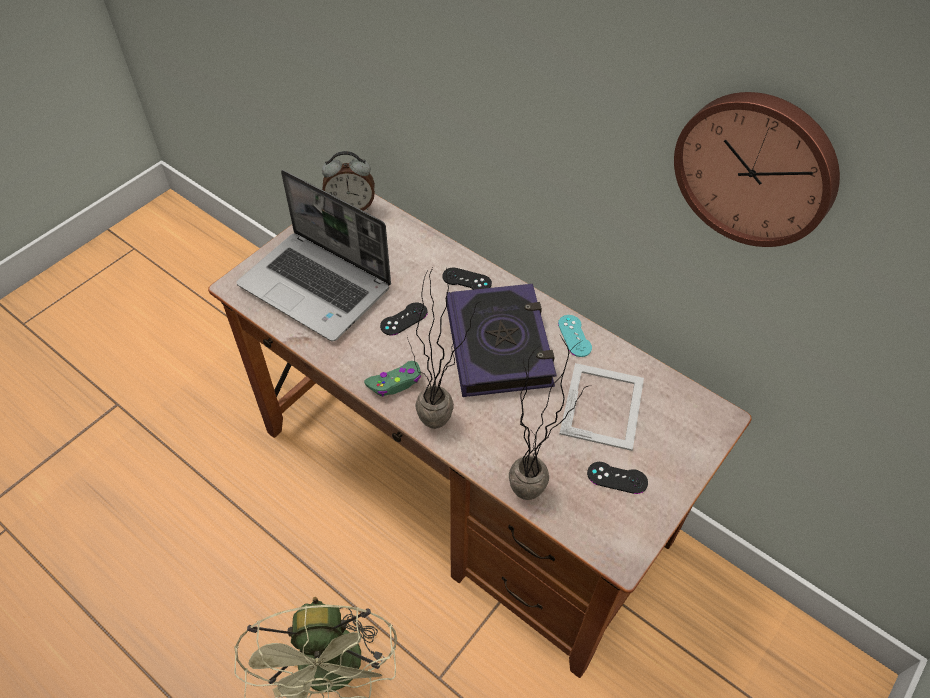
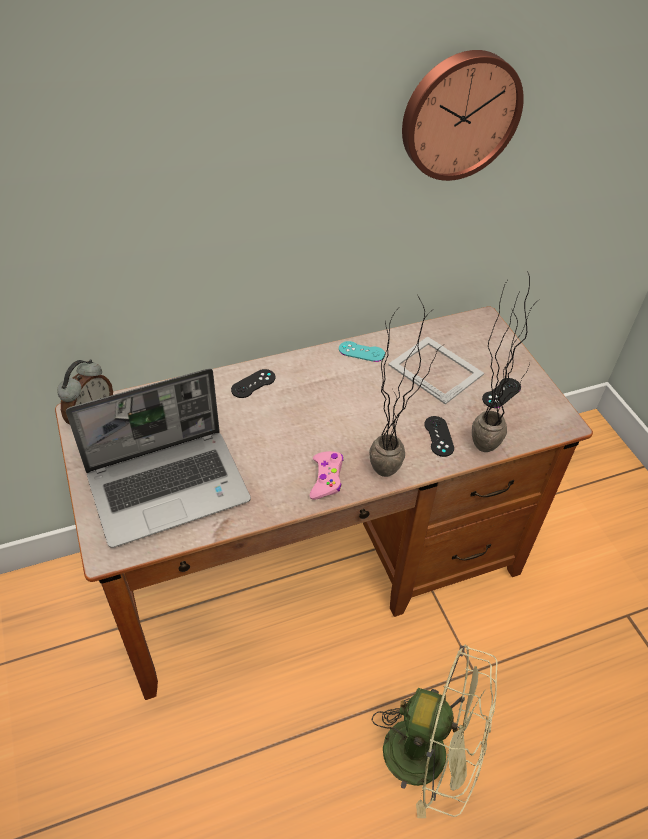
camera: 60 degrees left, 5 degrees down
(395, 383) = (326, 479): green game controller -> pink game controller
(404, 319) = (261, 442): black game controller -> black game controller (438, 436)
(499, 345) = (337, 397): book -> none

